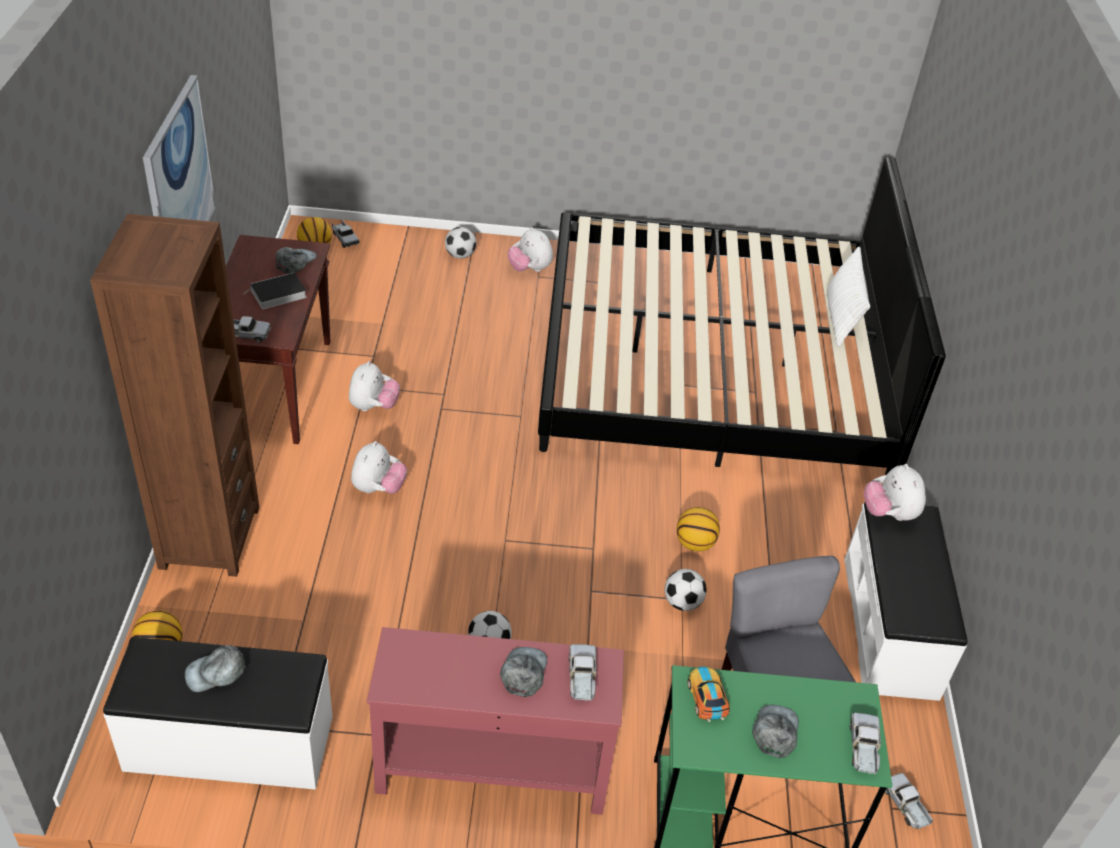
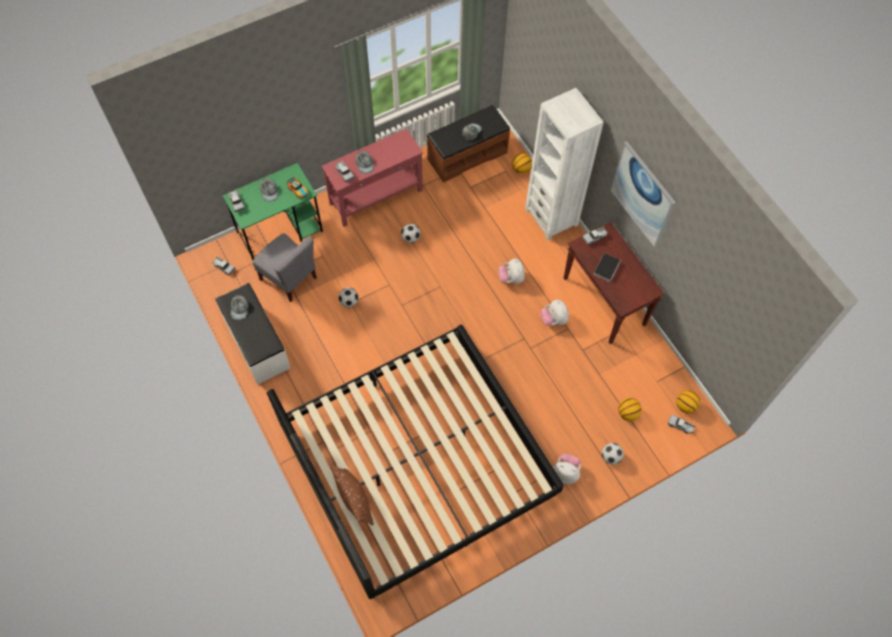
camera: 150 degrees right, 20 degrees up
(209, 537) = (551, 217): brown bookcase -> white bookcase
(229, 744) = (467, 155): white bench -> brown bench
(295, 261) = (621, 292): grey cap -> grey cap (239, 308)
(695, 543) = (360, 335): basketball -> basketball (627, 413)
(841, 316) = (354, 499): white pillow -> brown pillow
(889, 513) = (270, 345): plush toy -> none

